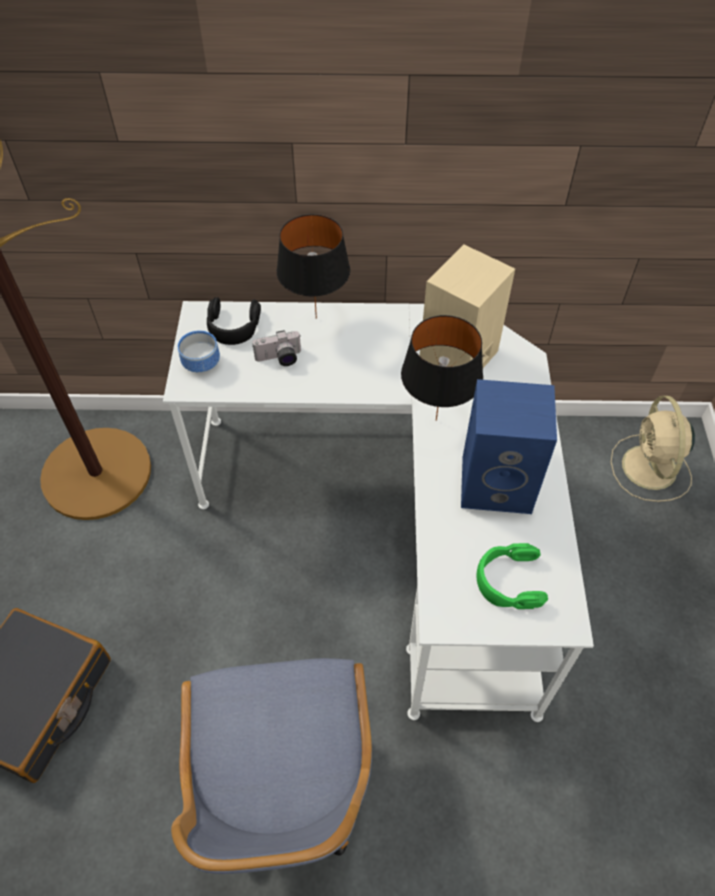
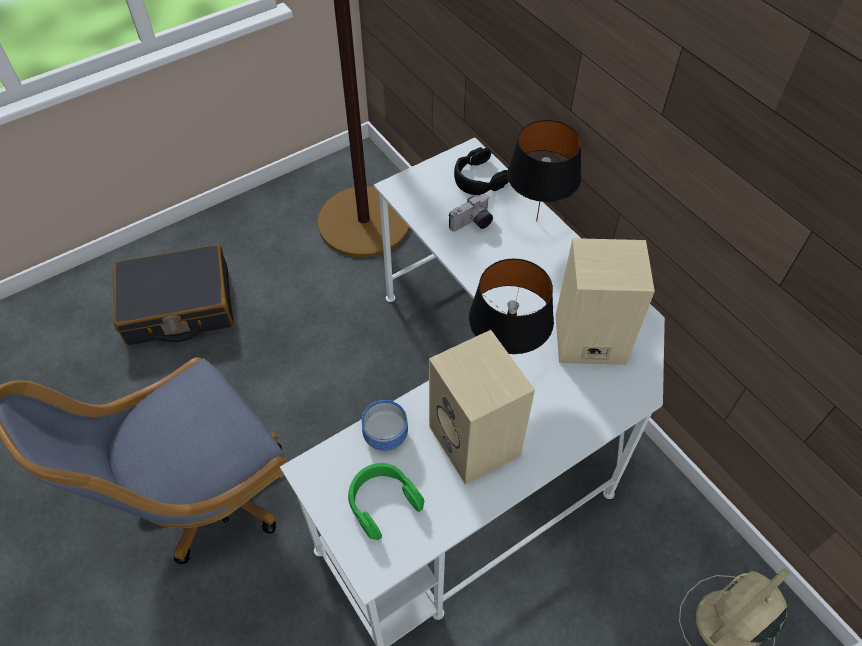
camera: 55 degrees right, 0 degrees up
(202, 364) = (425, 184): bowl -> bowl (384, 436)
(279, 359) = (472, 224): camera -> camera turned 75 degrees counterclockwise
(498, 483) = (477, 442): blue speaker -> beige speaker

